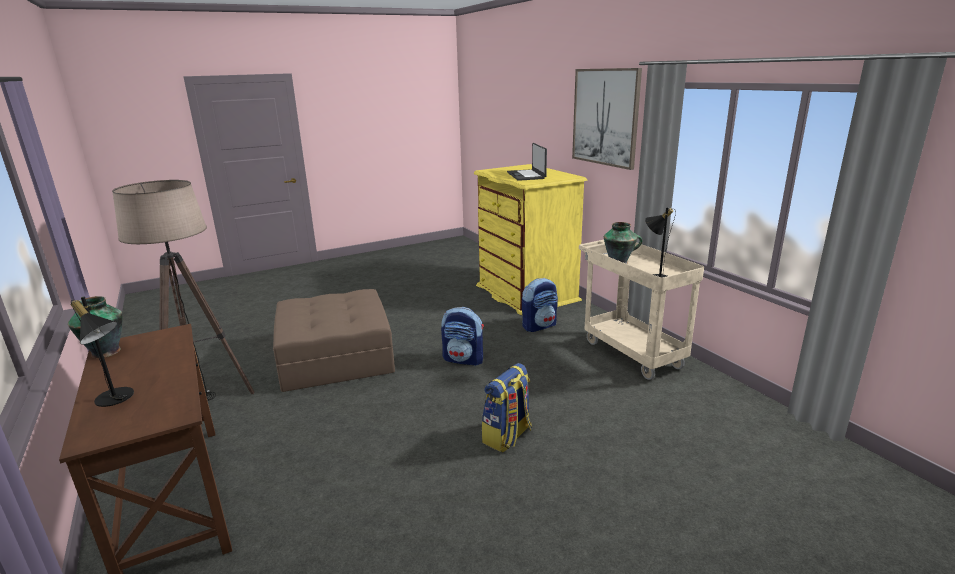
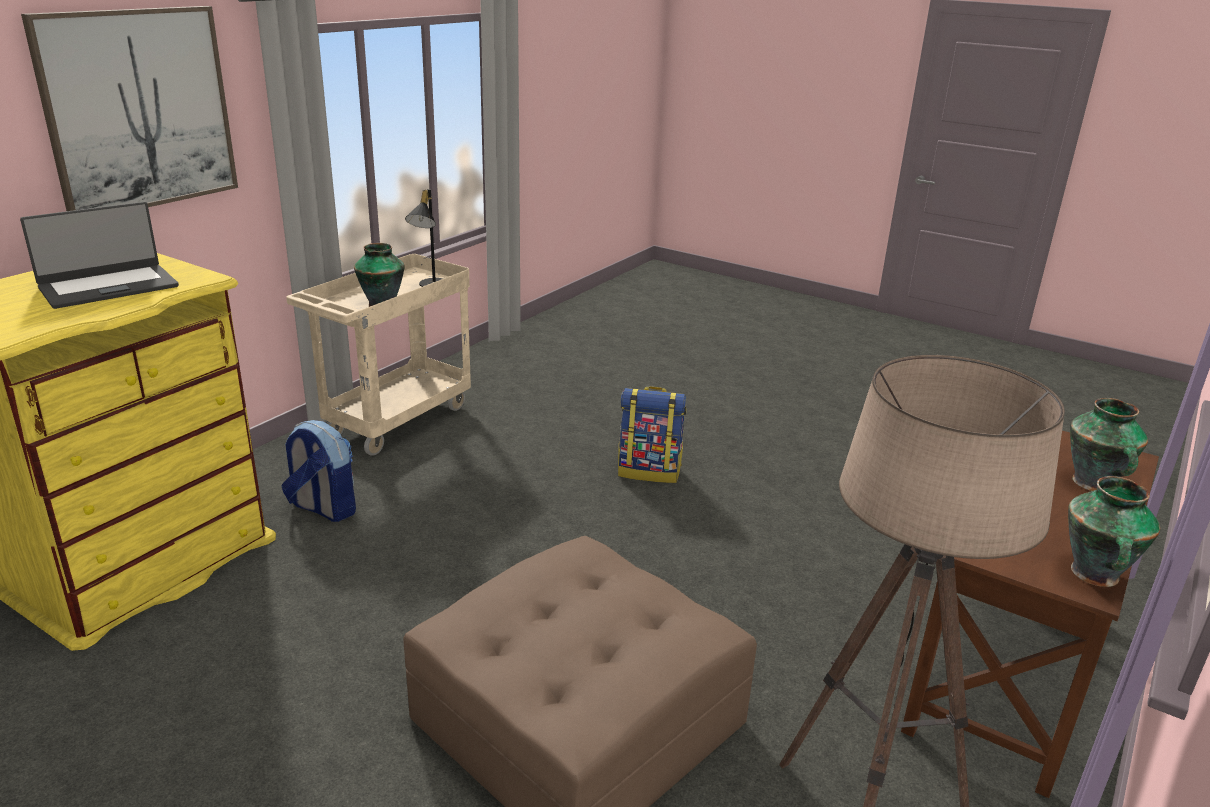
camera: 120 degrees left, 5 degrees up
(116, 399) = (1094, 484): black table lamp -> vase
(464, 359) = (491, 552): backpack -> none

